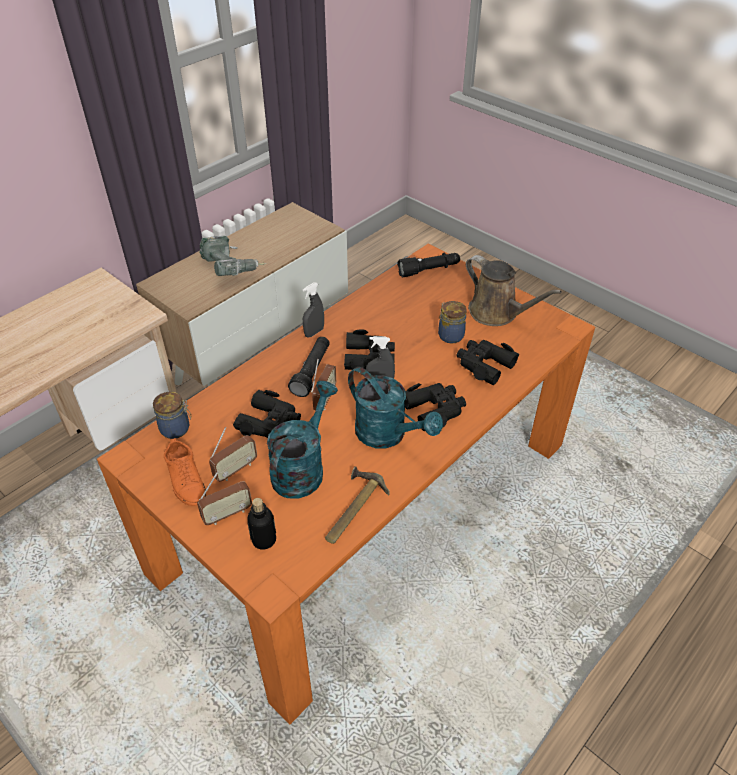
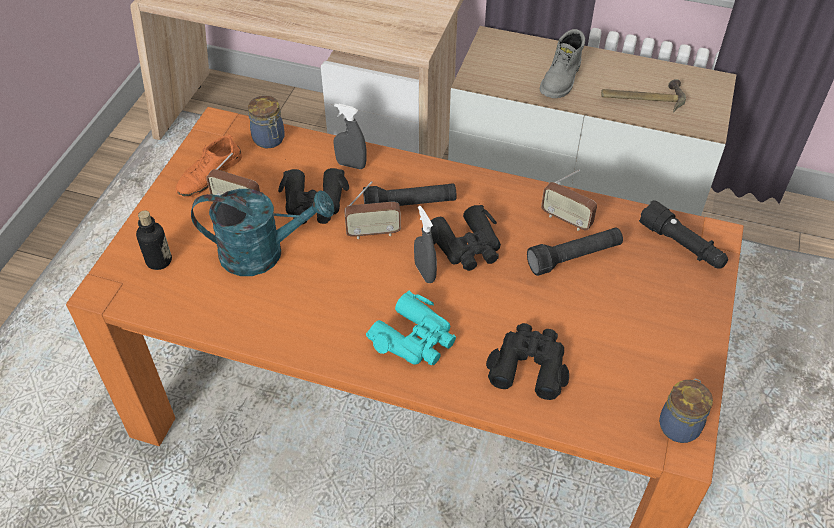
camera: 65 degrees right, 5 degrees up
(227, 514) = (179, 221): radio -> radio (566, 220)
(232, 268) = (561, 80): power drill -> grey boot
(314, 332) = (477, 182): grey spray bottle -> grey spray bottle (351, 165)
(351, 508) = (226, 314): hammer -> hammer (642, 98)
(388, 435) = (348, 308): turquoise watering can -> none
(410, 315) = (574, 258): none -> black flashlight
(434, 409) = (415, 339): black binoculars -> turquoise binoculars
(450, 335) = (563, 311): jar -> jar (679, 425)
(497, 313) = (648, 349): brown watering can -> none

